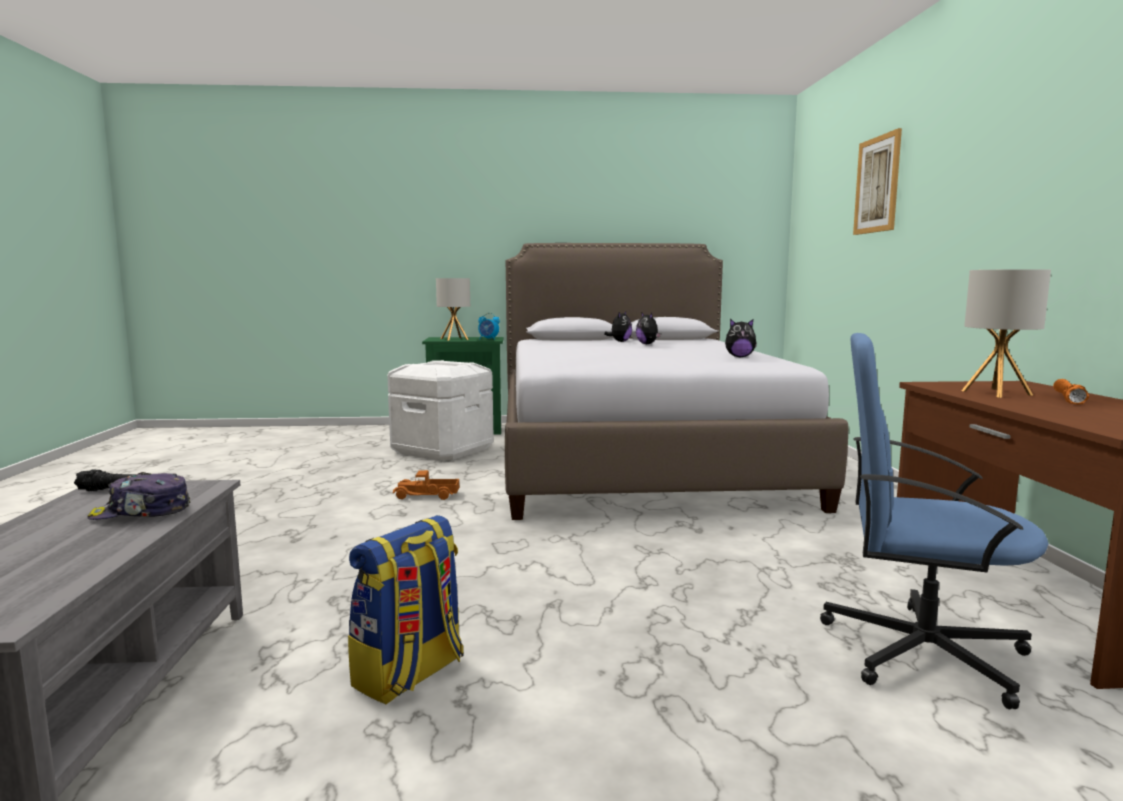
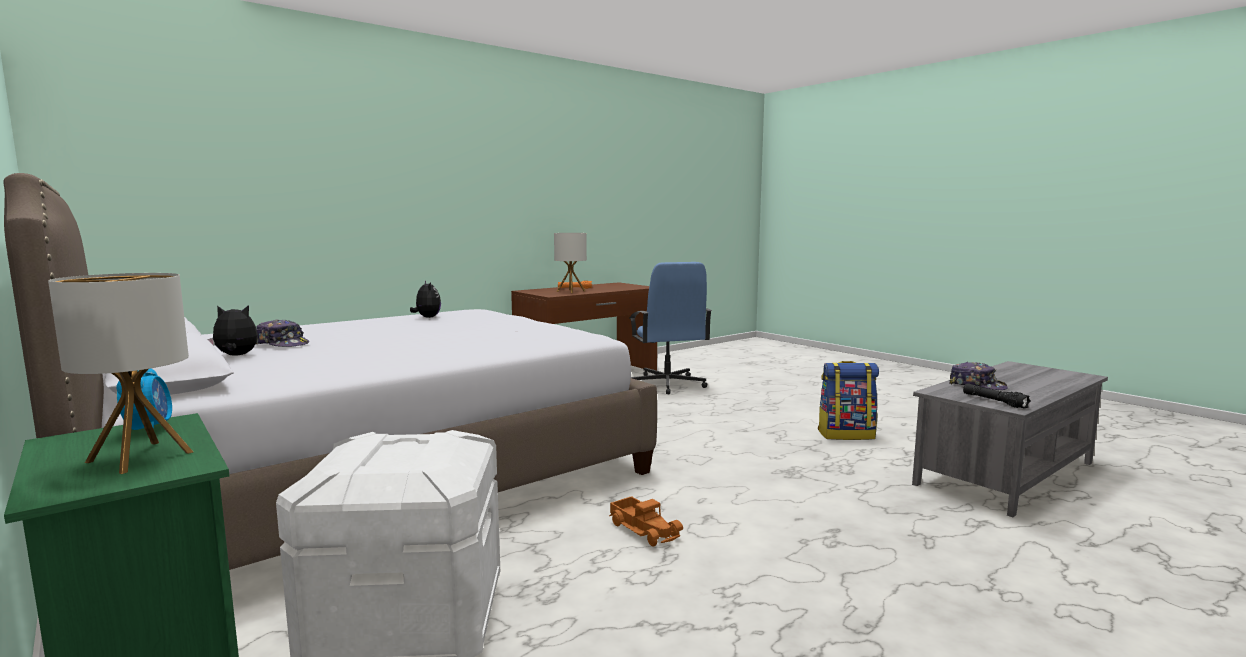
camera: 125 degrees left, 0 degrees up
(648, 344) = (282, 344): plush toy -> cap
(877, 185) = (306, 152): picture -> none

